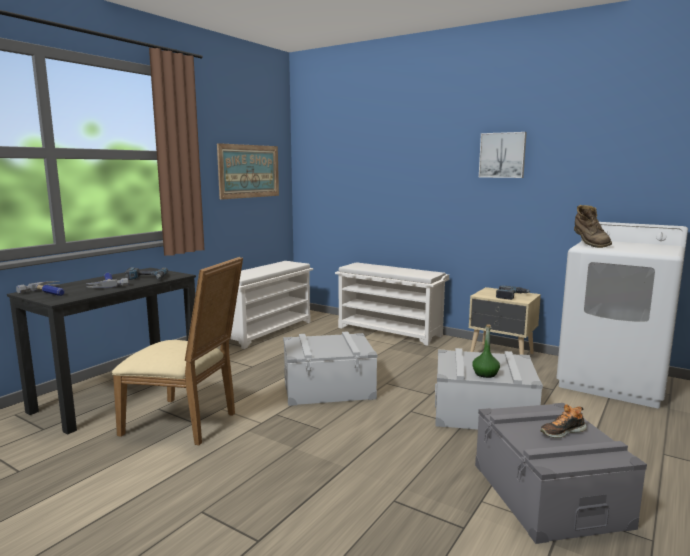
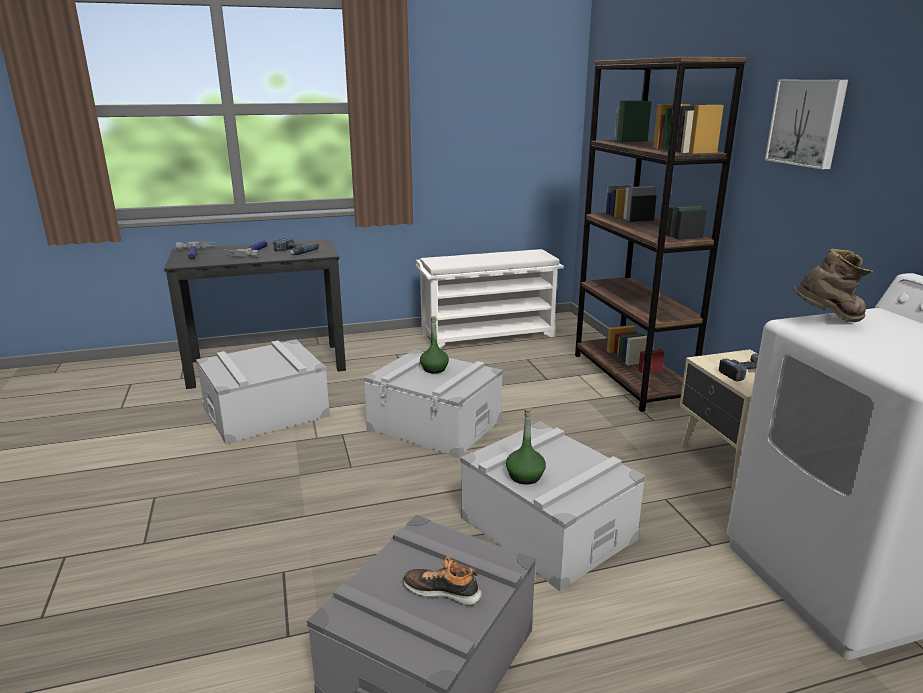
camera: 40 degrees right, 10 degrees up
(186, 423) = (266, 412): beige chair -> grey storage box
(249, 171) = (502, 125): picture -> none
(323, 343) = (434, 369): none -> green bottle
(390, 331) = (630, 378): white shoe rack -> brown bookcase
(589, 245) = (828, 321): brown boot -> brown boot turned 135 degrees counterclockwise

